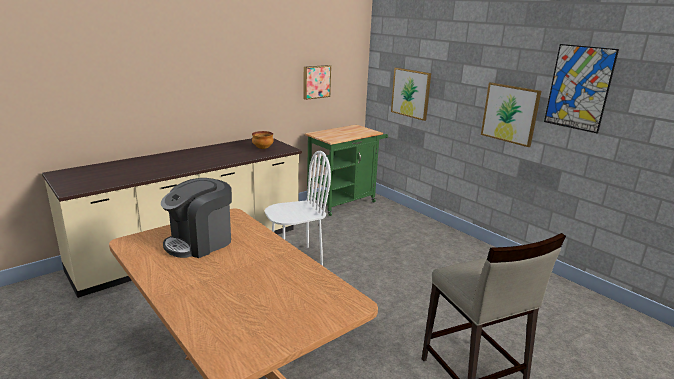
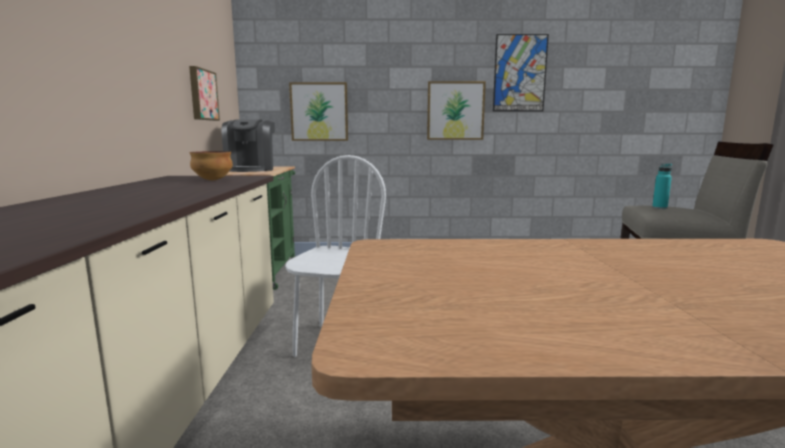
camera: 50 degrees left, 10 degrees down
(200, 242) = (476, 279): coffee machine -> coffee machine (251, 169)
(481, 268) = (659, 208): none -> turquoise bottle

